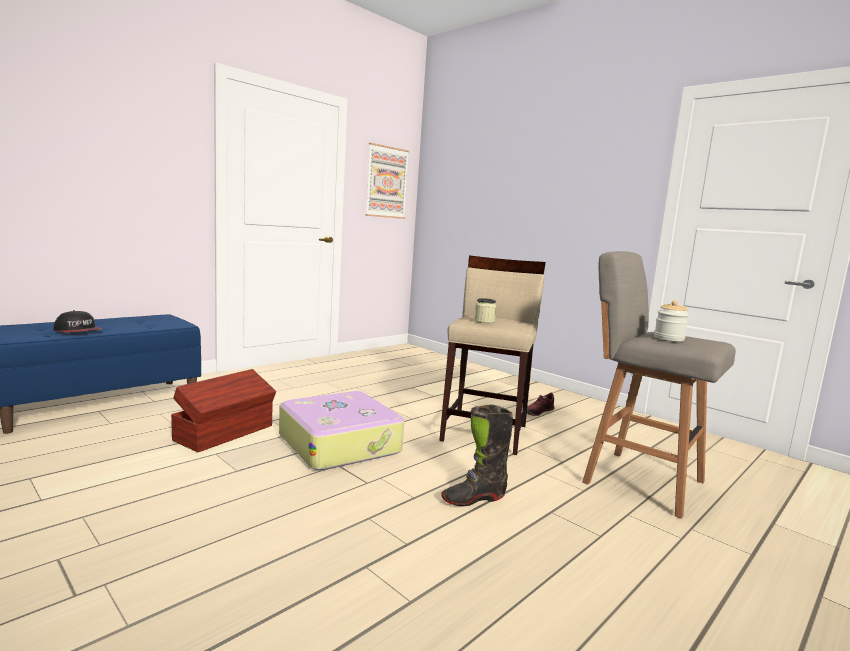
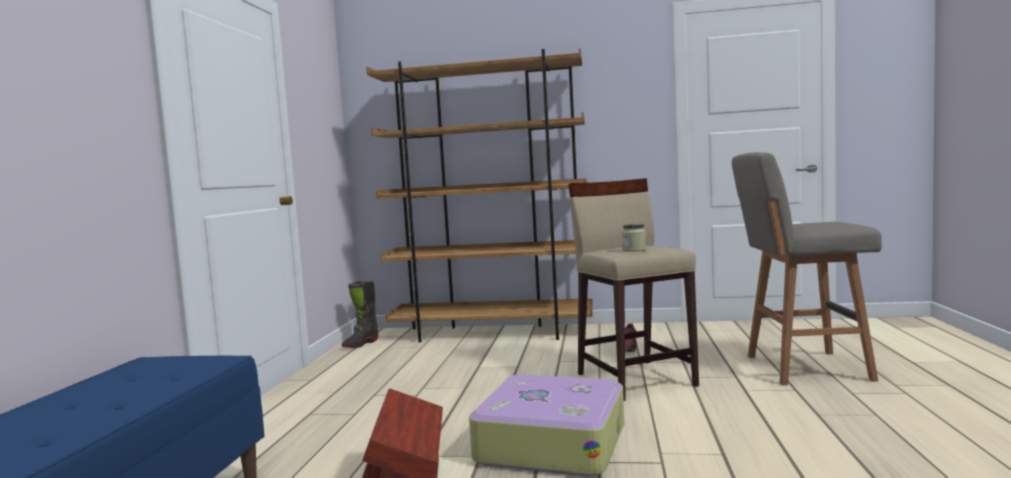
camera: 35 degrees left, 5 degrees down
(78, 331) = (93, 417): cap -> none
(386, 182) = (321, 116): picture -> none
(472, 371) = (492, 333): none -> brown bookcase
(473, 499) = (758, 431): black boot -> black boot (360, 344)
(669, 338) = (816, 225): jar -> none

